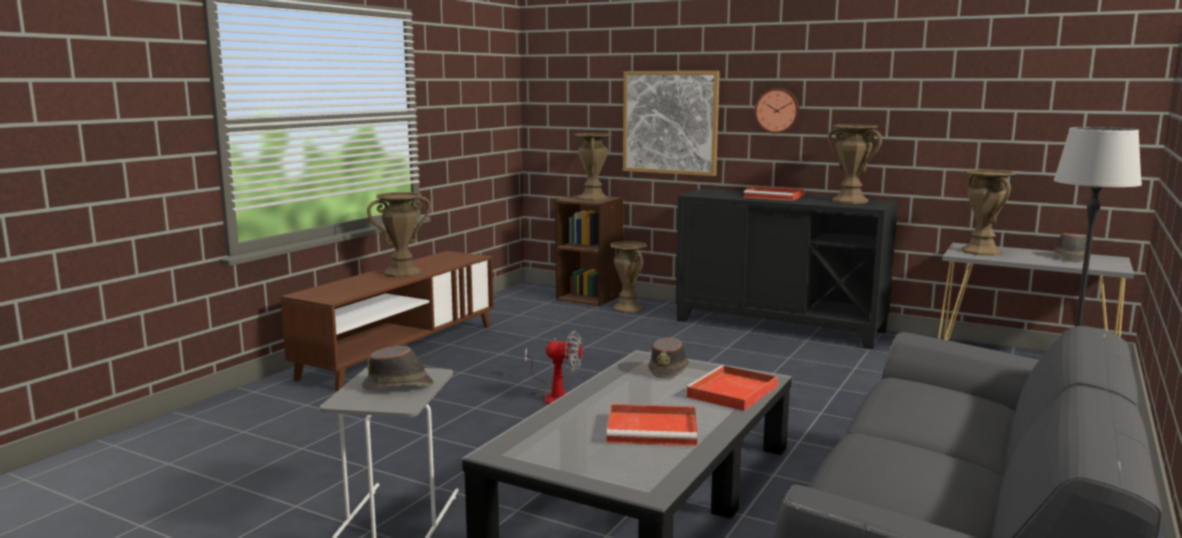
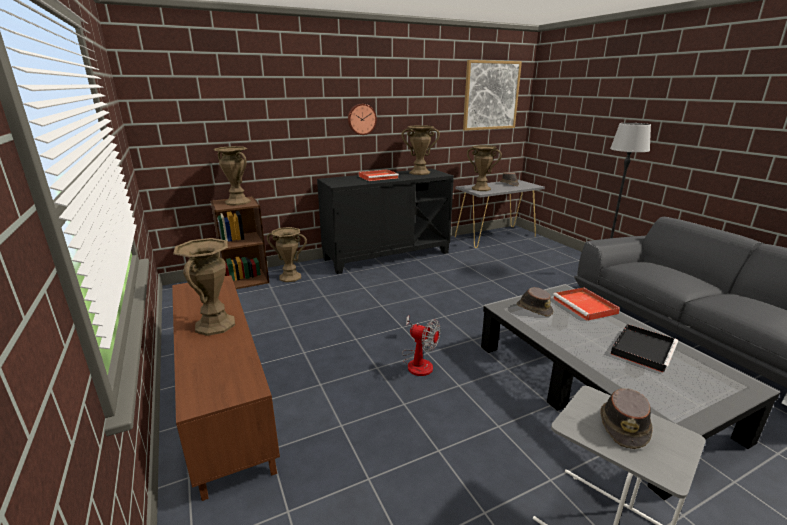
camera: 55 degrees left, 10 degrees up
(555, 396) = (418, 362): fan -> fan turned 75 degrees clockwise
(654, 429) = (643, 349): red tray -> black tray
(670, 122) = (284, 132): picture -> picture (491, 95)

